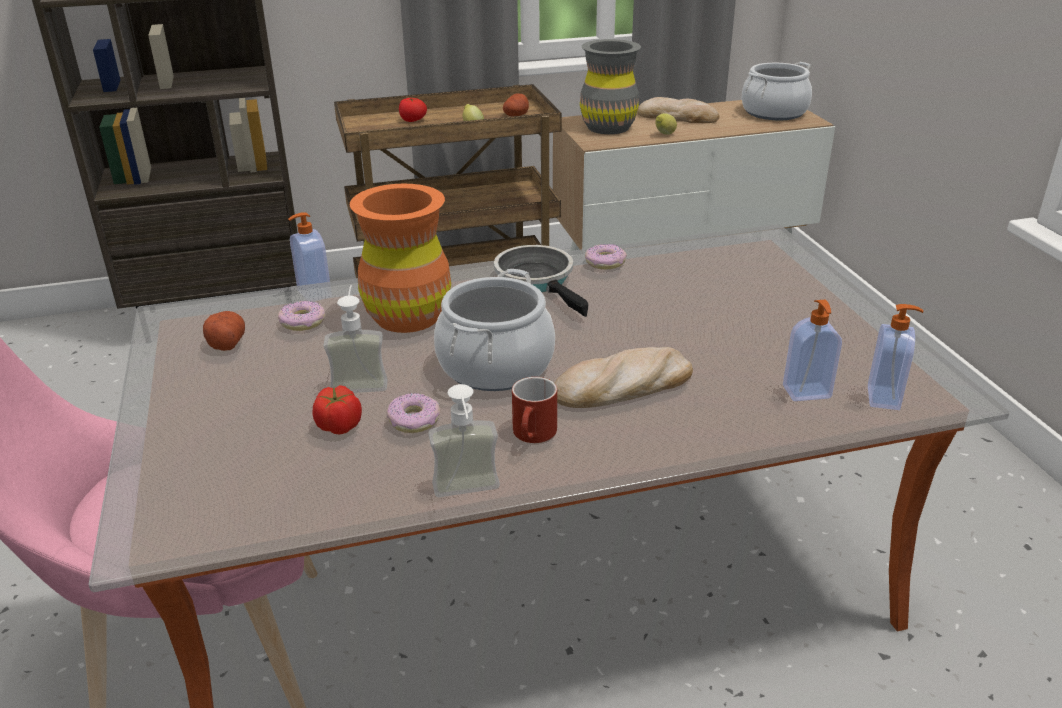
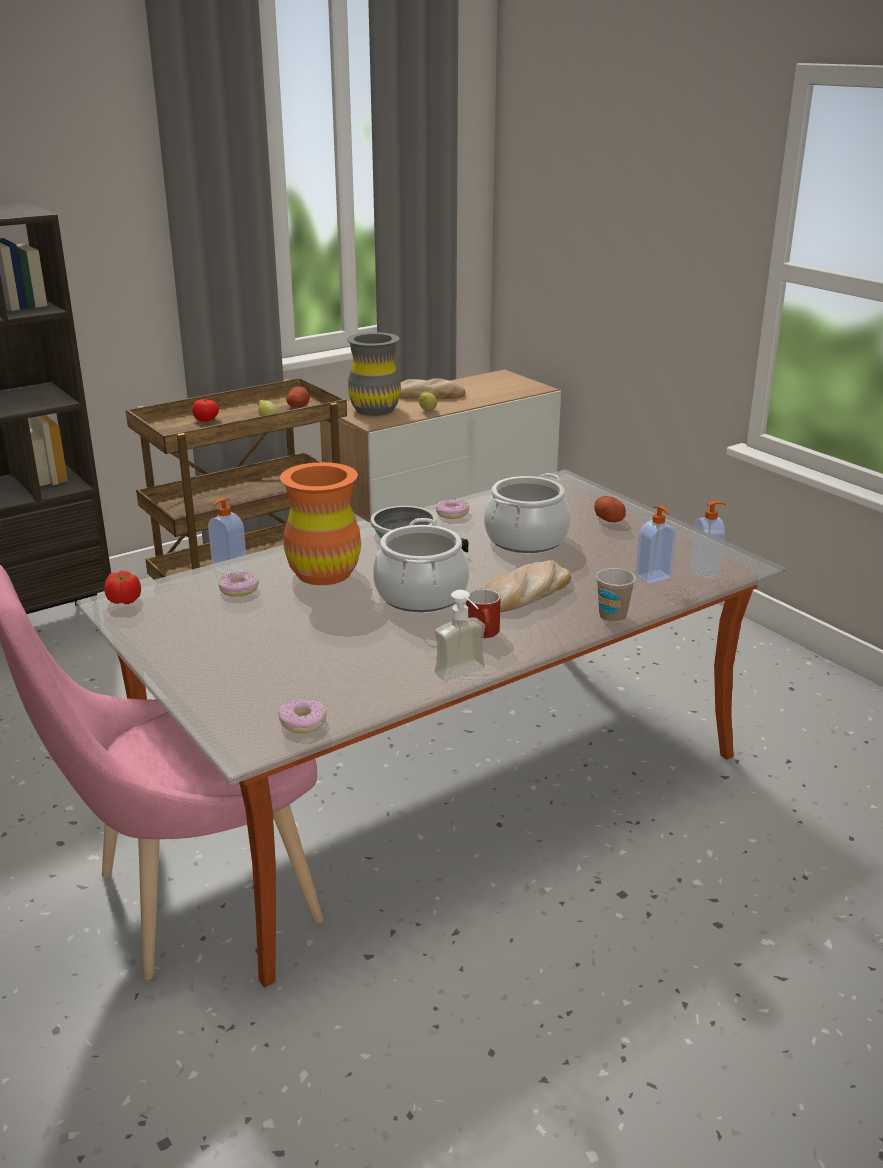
camera: 20 degrees left, 5 degrees down
(226, 342) = (186, 613): potato -> potato (607, 518)
(339, 426) = (333, 652): tomato -> tomato (124, 600)
(360, 380) = (323, 621): soap dispenser -> none
(414, 420) = (388, 639): donut -> donut (303, 722)
(716, 443) = (612, 616): none -> cup
(773, 112) = (505, 384): cooking pot -> cooking pot (525, 539)

